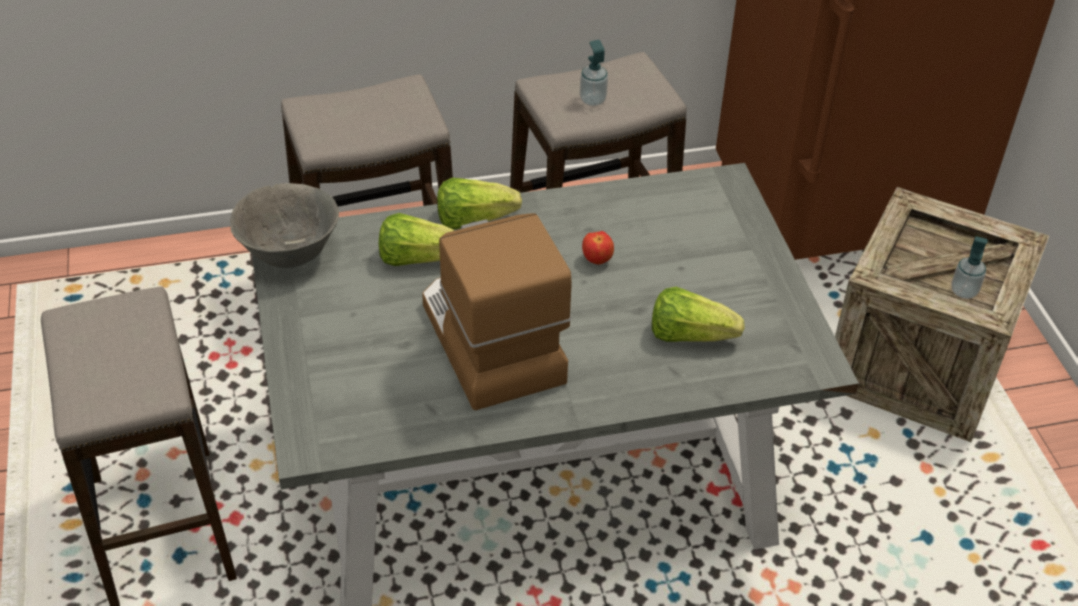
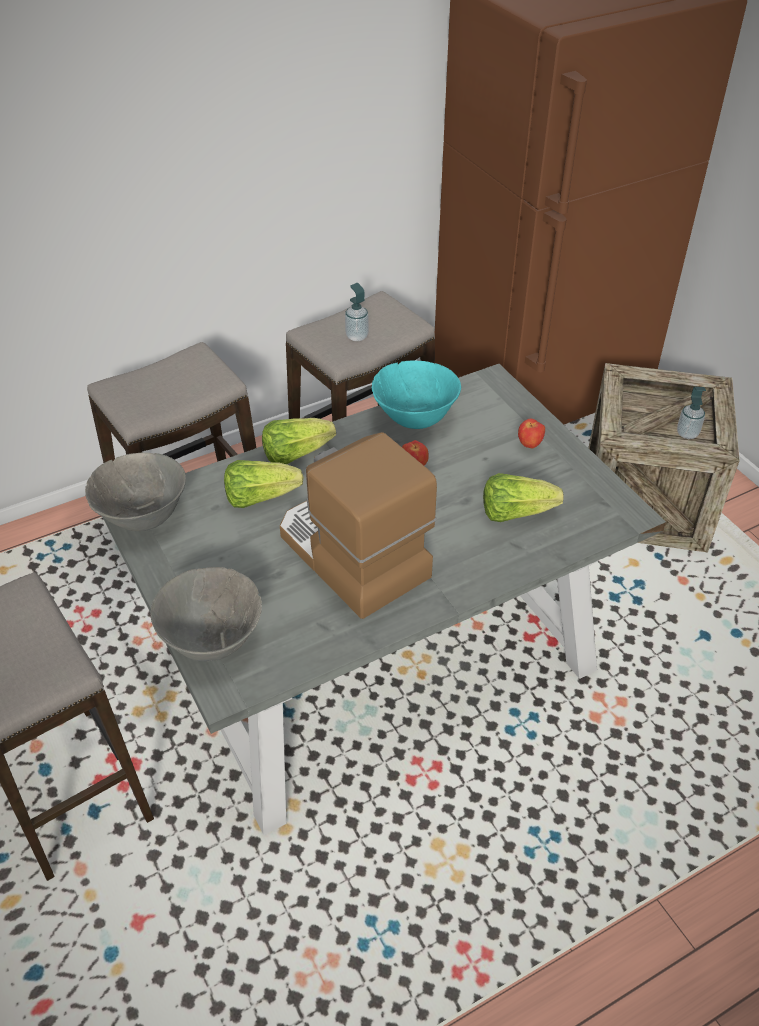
camera: 15 degrees left, 0 degrees up
(312, 396) = (211, 640): none -> grey bowl
(621, 207) = (415, 418): none -> turquoise bowl
(739, 263) = (530, 445): none -> apple

